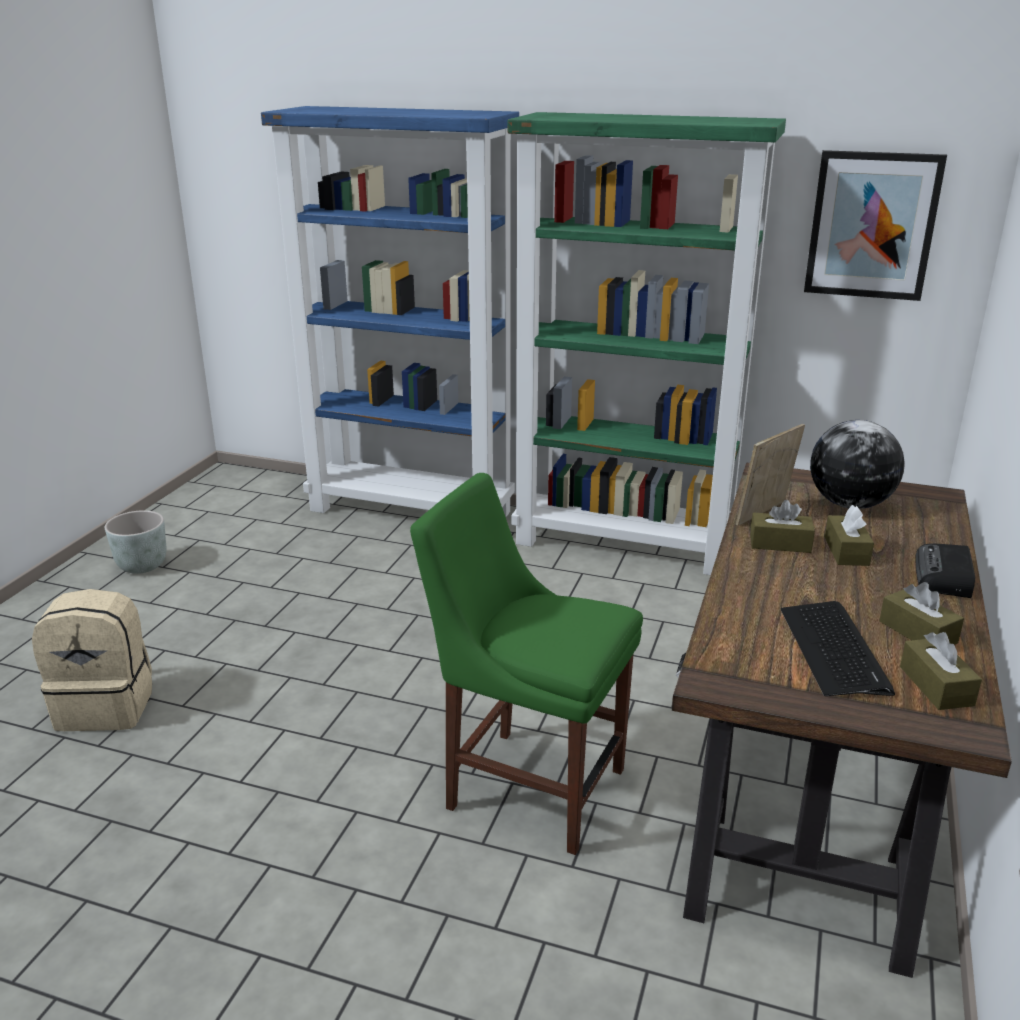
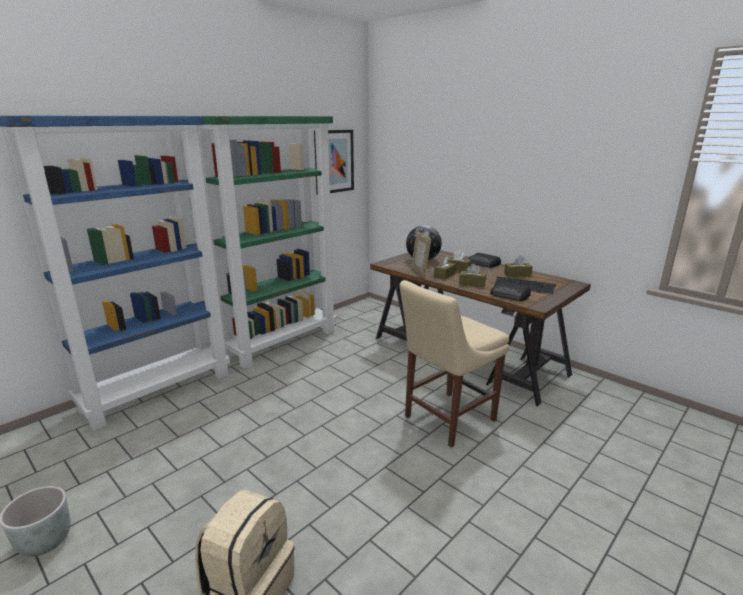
camera: 65 degrees left, 5 degrees down
(528, 785) = (446, 419): green chair -> beige chair
(740, 637) = (510, 295): none -> radio
(936, 686) = (550, 280): brown tissue box -> brown tissue box (472, 283)

